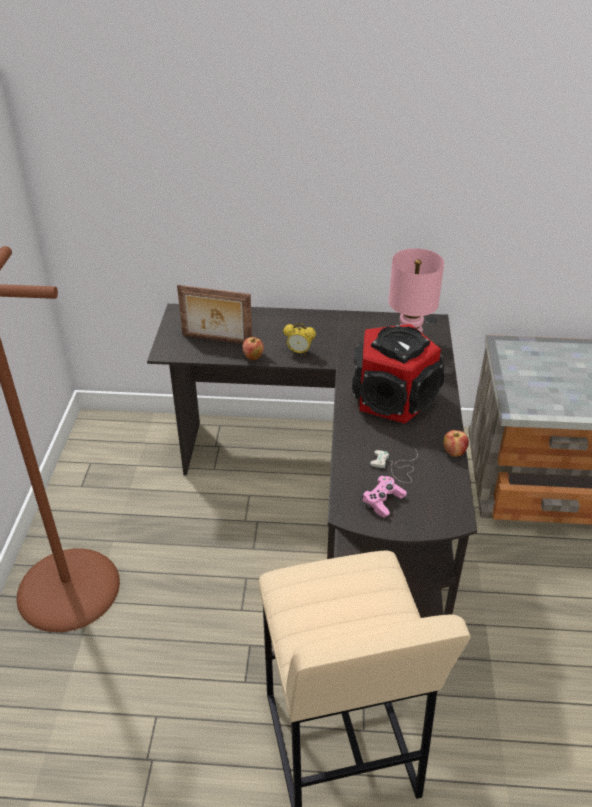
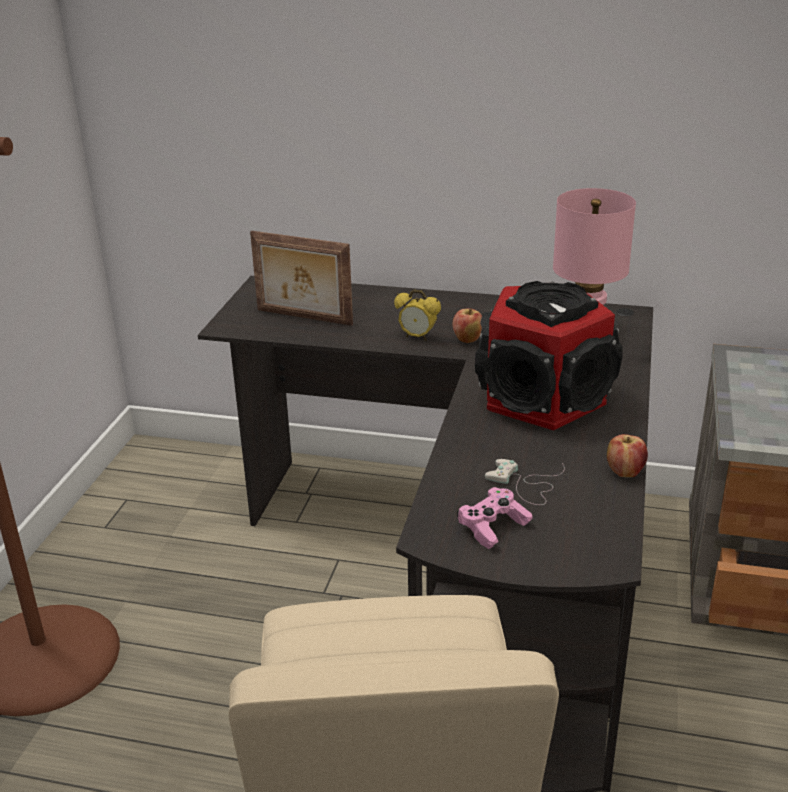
camera: 10 degrees right, 10 degrees down
(253, 357) = (348, 339): apple -> apple (467, 340)

